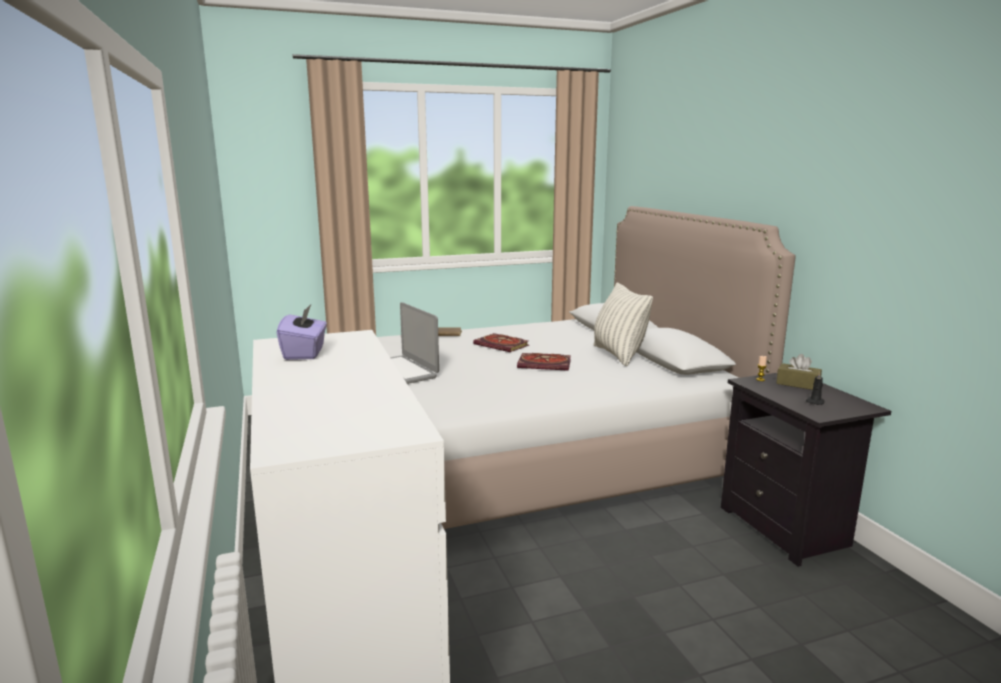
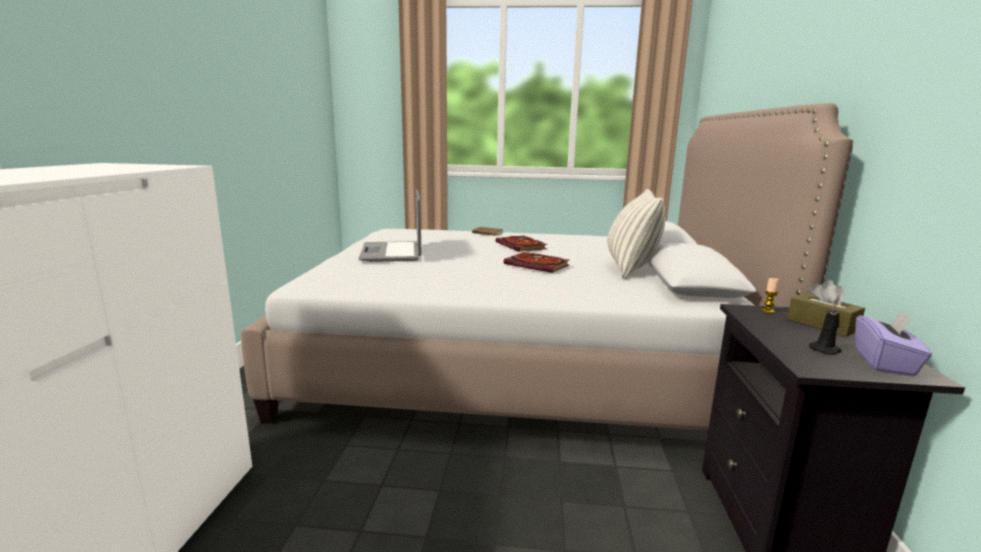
camera: 25 degrees right, 0 degrees up
(305, 353) = (83, 167): purple tissue box -> purple tissue box (884, 363)

